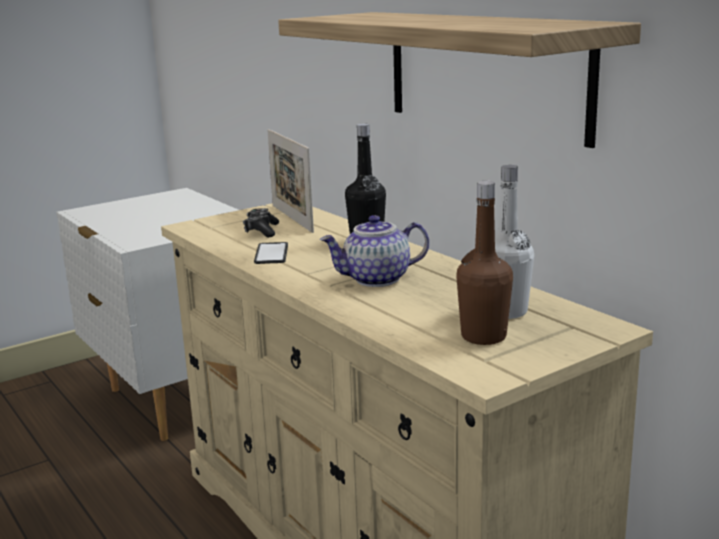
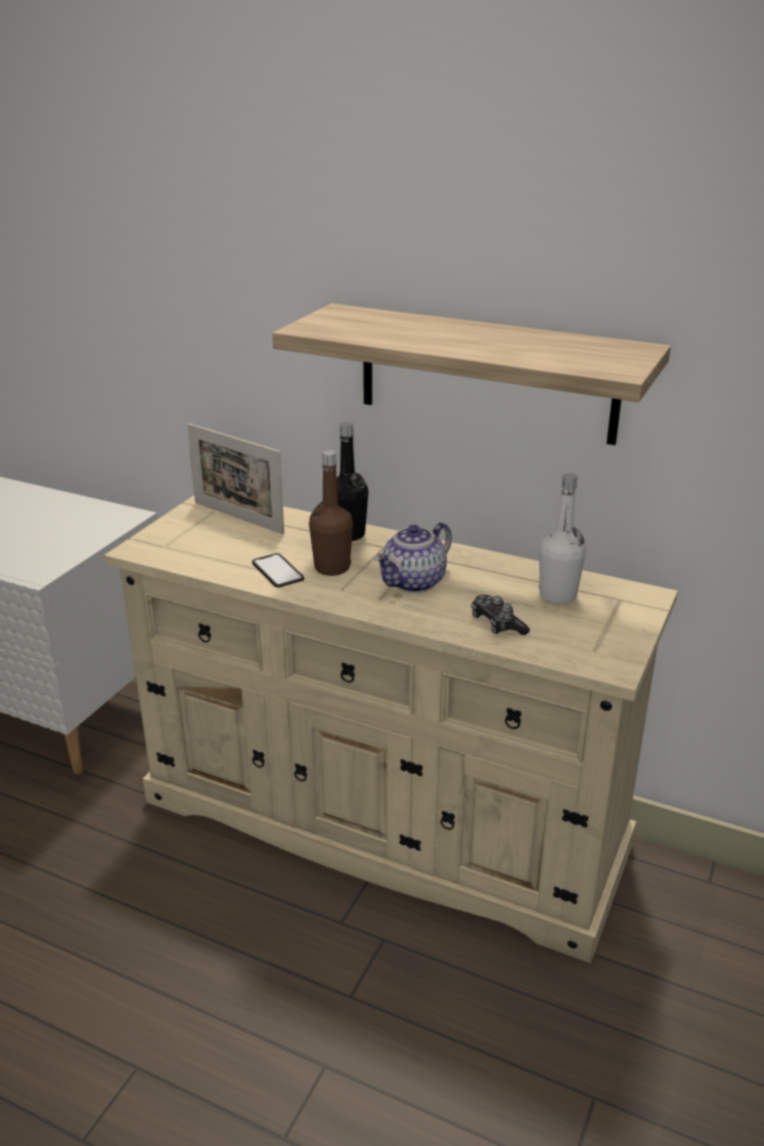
camera: 30 degrees left, 10 degrees up
(261, 231) = (228, 541): game controller -> game controller (497, 624)
(483, 336) = (569, 627): brown bottle -> brown bottle (332, 568)

